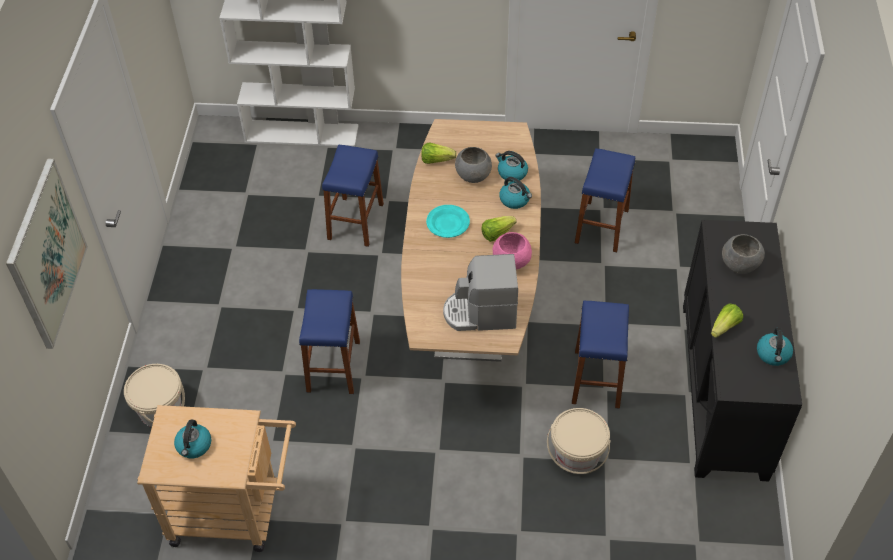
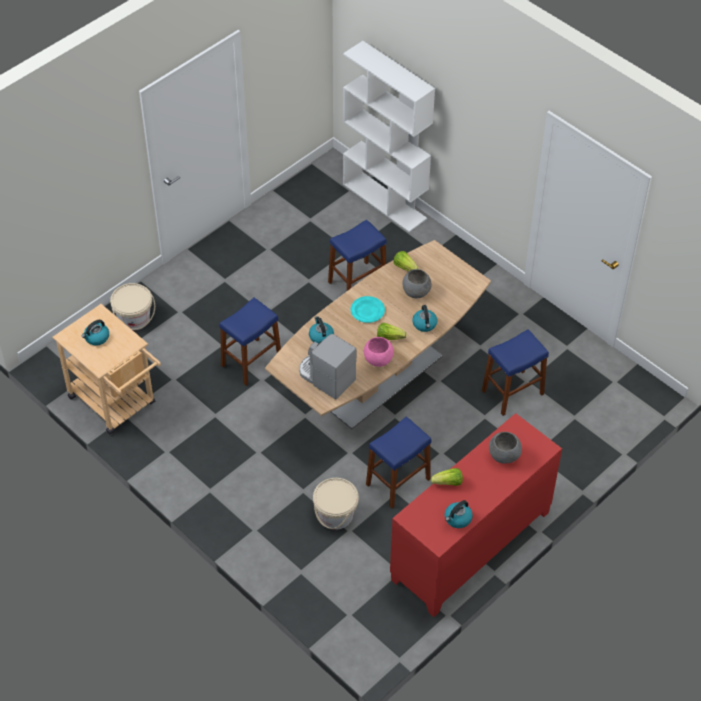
camera: 40 degrees right, 0 degrees up
(46, 254) = (88, 174): picture -> none
(511, 173) = (442, 306): kettle -> kettle (321, 336)
(724, 389) = (471, 546): black cabinet -> red cabinet

